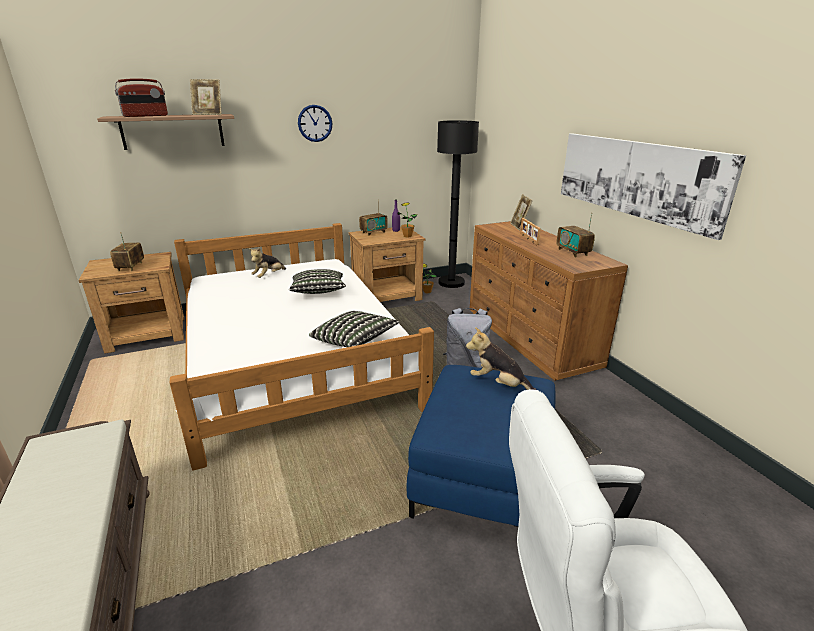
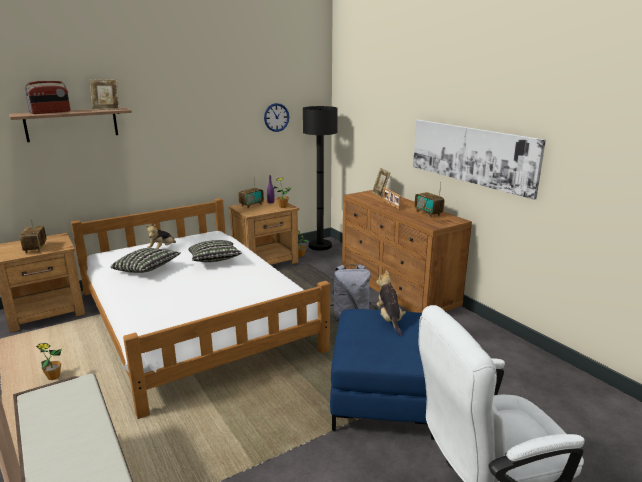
camera: 10 degrees left, 5 degrees down
(126, 409) = (54, 377): none -> potted plant
(315, 123) = (197, 112): wall clock -> wall clock (276, 117)
(354, 341) = (261, 298): pillow -> pillow (147, 270)
(499, 384) = (389, 319): plush toy -> plush toy turned 60 degrees clockwise

